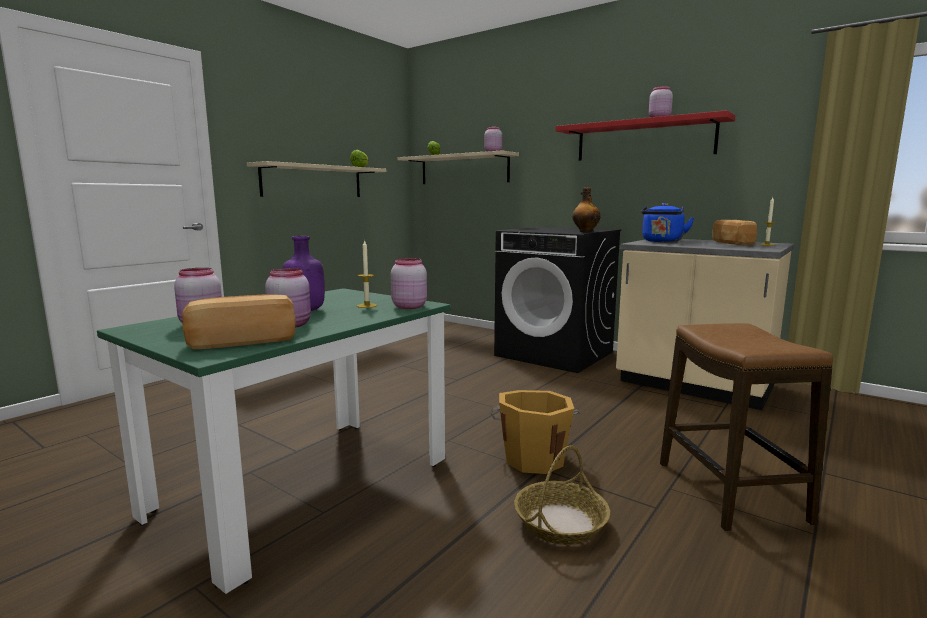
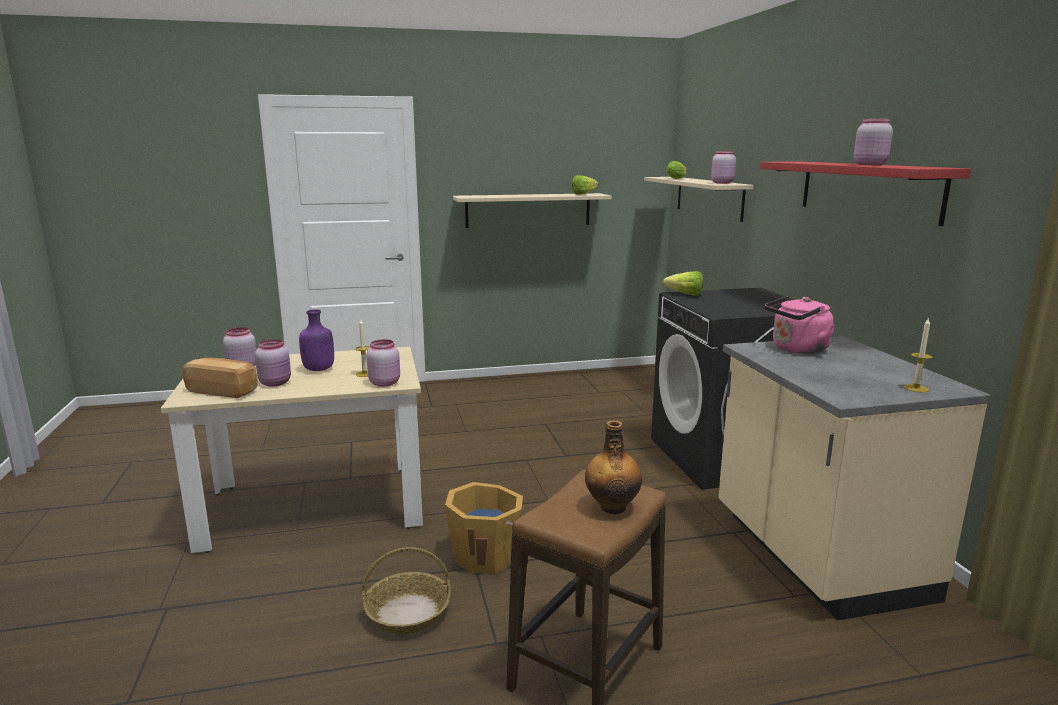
camera: 40 degrees right, 5 degrees up
(304, 487) = (315, 507): green dining table -> beige dining table
(514, 230) = (682, 294): none -> lettuce
(585, 231) = (743, 313): bottle -> bottle (612, 506)
(662, 241) = (797, 349): blue kettle -> pink kettle
(731, 243) = (876, 373): bread -> none

